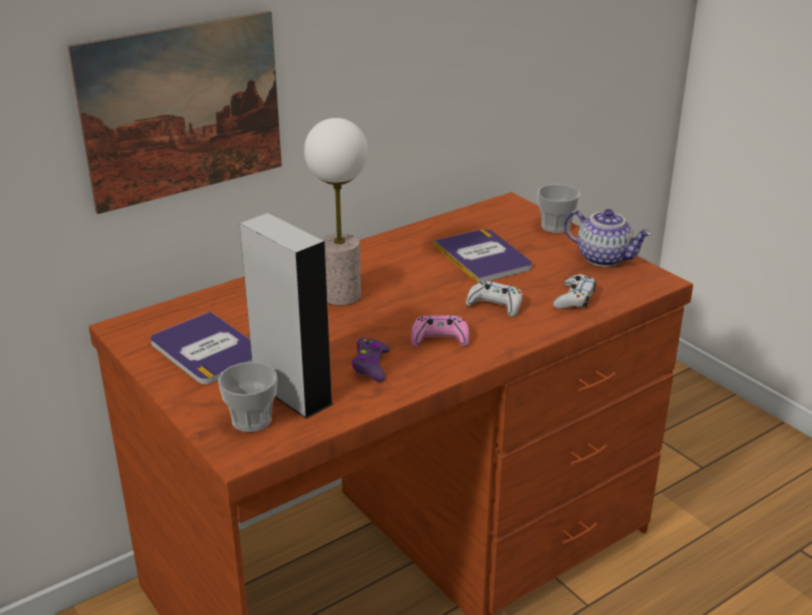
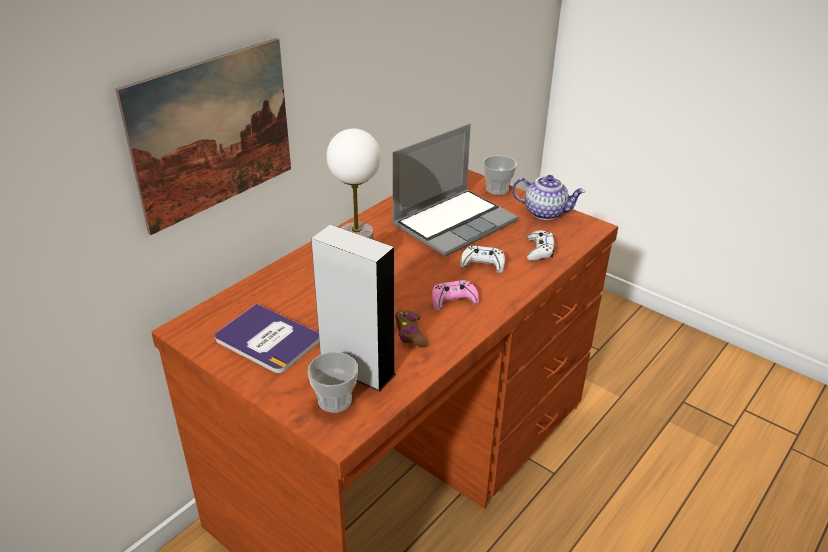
camera: 15 degrees left, 5 degrees up
(371, 365) = (410, 333): purple game controller -> brown game controller
(483, 257) = (454, 223): book -> laptop

